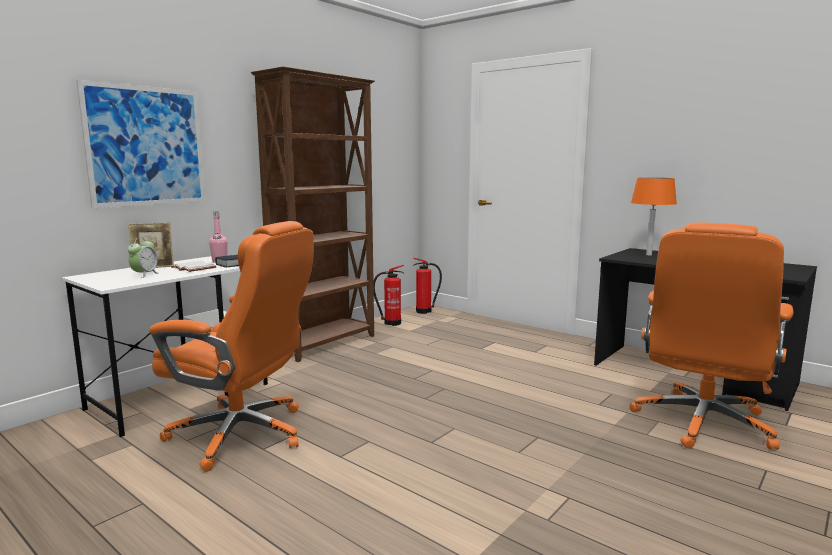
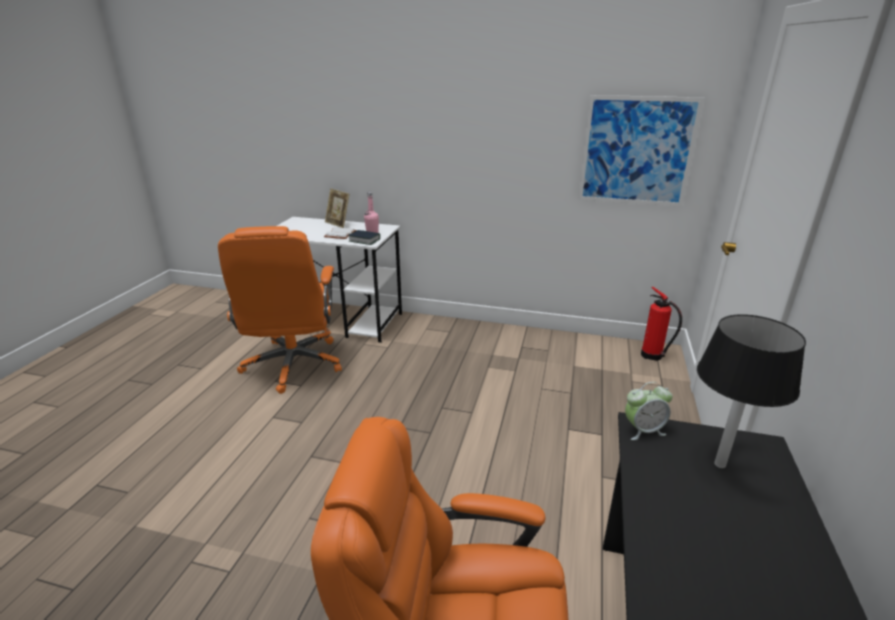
camera: 65 degrees right, 15 degrees up
(144, 275) = (309, 230): alarm clock -> alarm clock (643, 430)
(146, 146) = (349, 129): picture -> picture (636, 151)
(326, 344) = (487, 335): brown bookcase -> none
(390, 323) = (583, 348): fire extinguisher -> none
(648, 255) = (719, 464): orange table lamp -> black table lamp

